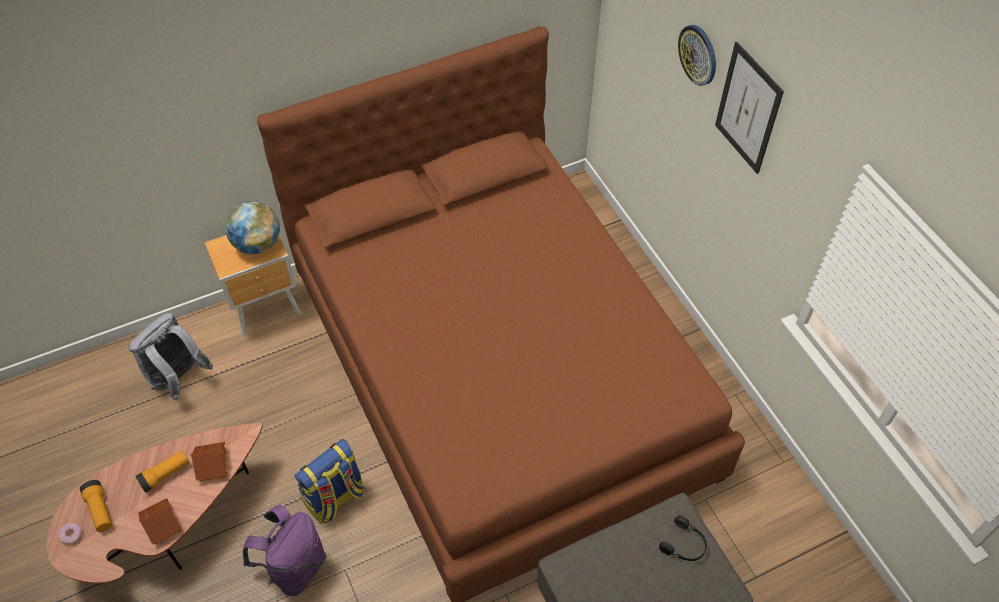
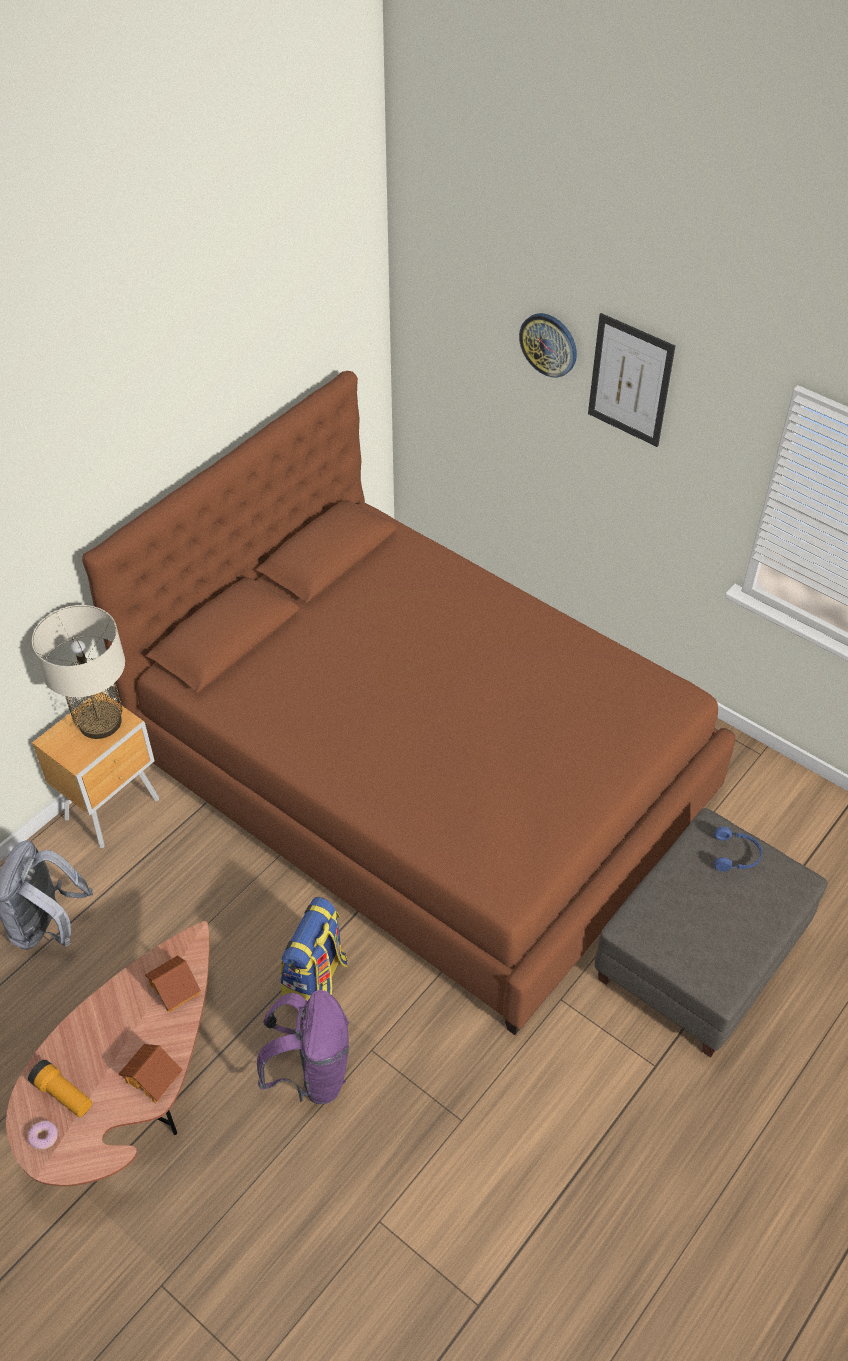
camera: 25 degrees left, 5 degrees down
(165, 475) = (122, 1022): flashlight -> none
(257, 244) = (100, 722): globe -> table lamp
(684, 545) = (736, 855): black headphones -> blue headphones

